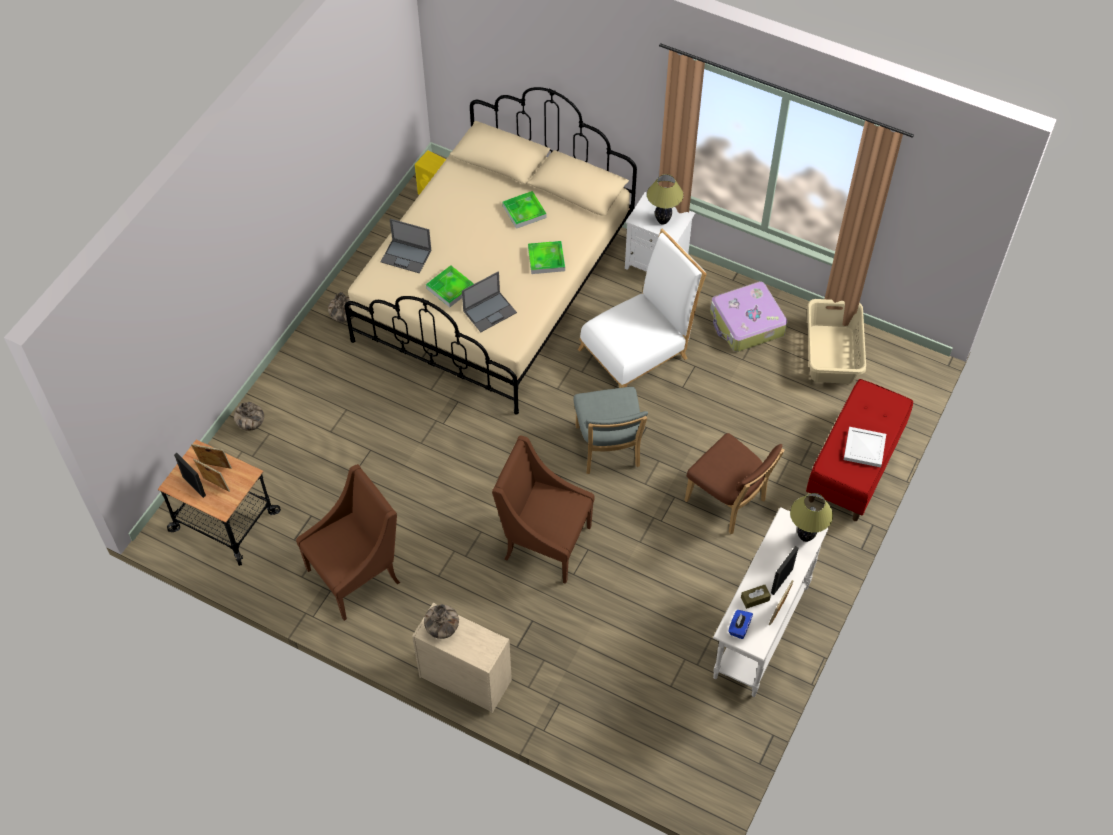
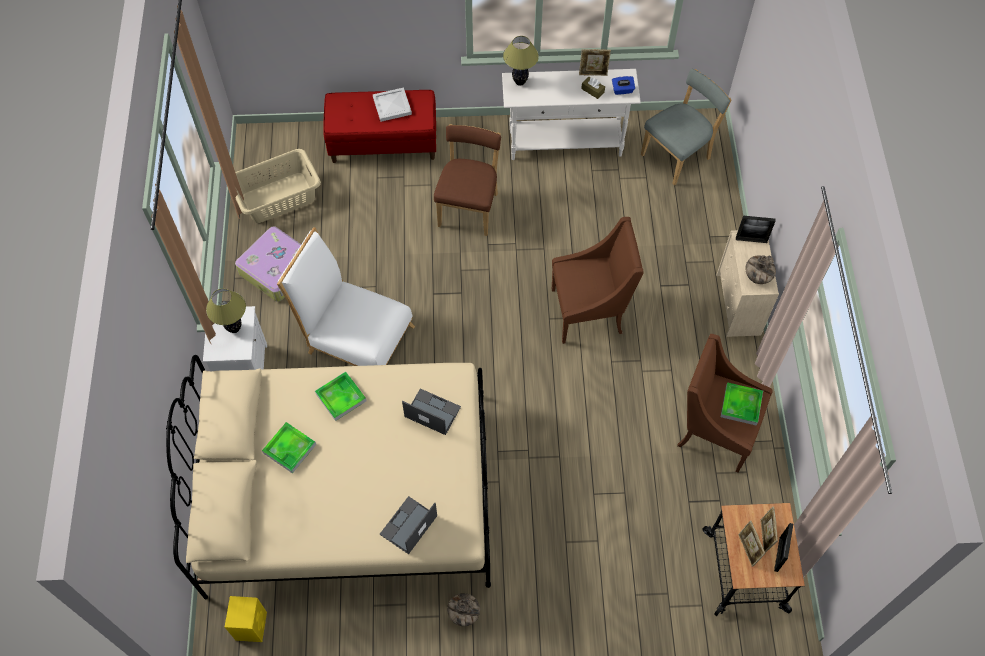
camera: 120 degrees left, 5 degrees up
(250, 424) = (637, 619): vase -> none
(406, 256) = (408, 526): laptop -> laptop turned 135 degrees counterclockwise
(450, 288) = (424, 462): tray -> tray (741, 405)
(544, 542) = (589, 311): brown armchair -> brown armchair turned 90 degrees counterclockwise
(608, 450) = (473, 310): grey chair -> grey chair (678, 155)
(781, 581) = (566, 81): picture frame -> picture frame (751, 240)

